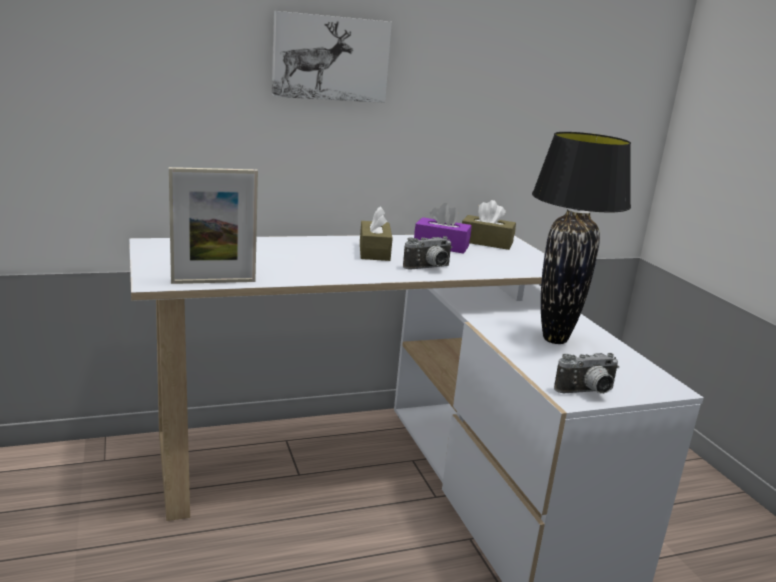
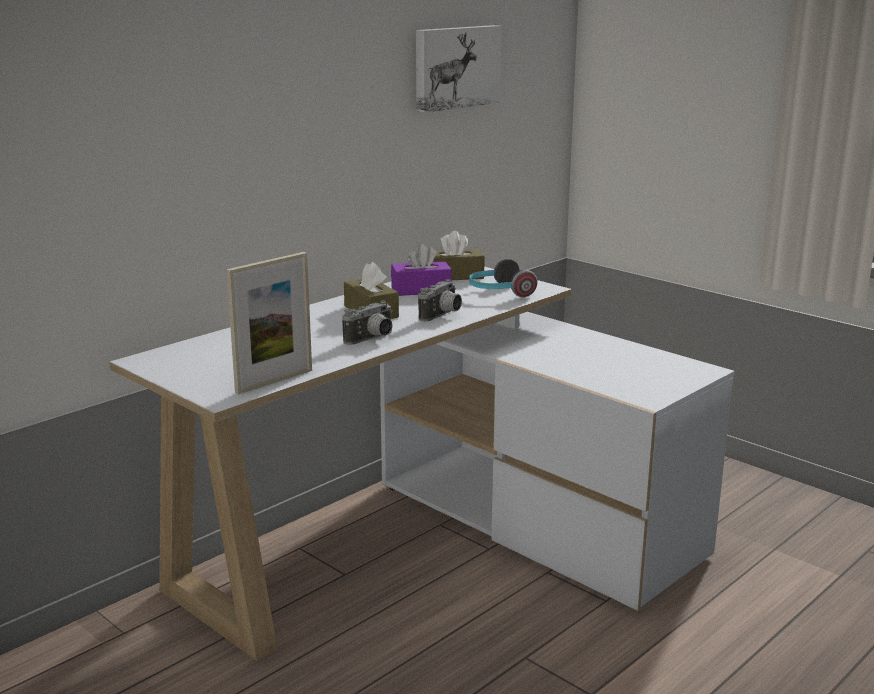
camera: 25 degrees left, 0 degrees up
(330, 58) = (281, 110): picture -> picture (455, 67)
(507, 262) = (499, 292): none -> headphones
(554, 339) = (584, 355): black table lamp -> none
(587, 393) = (655, 392): camera -> camera (372, 339)

